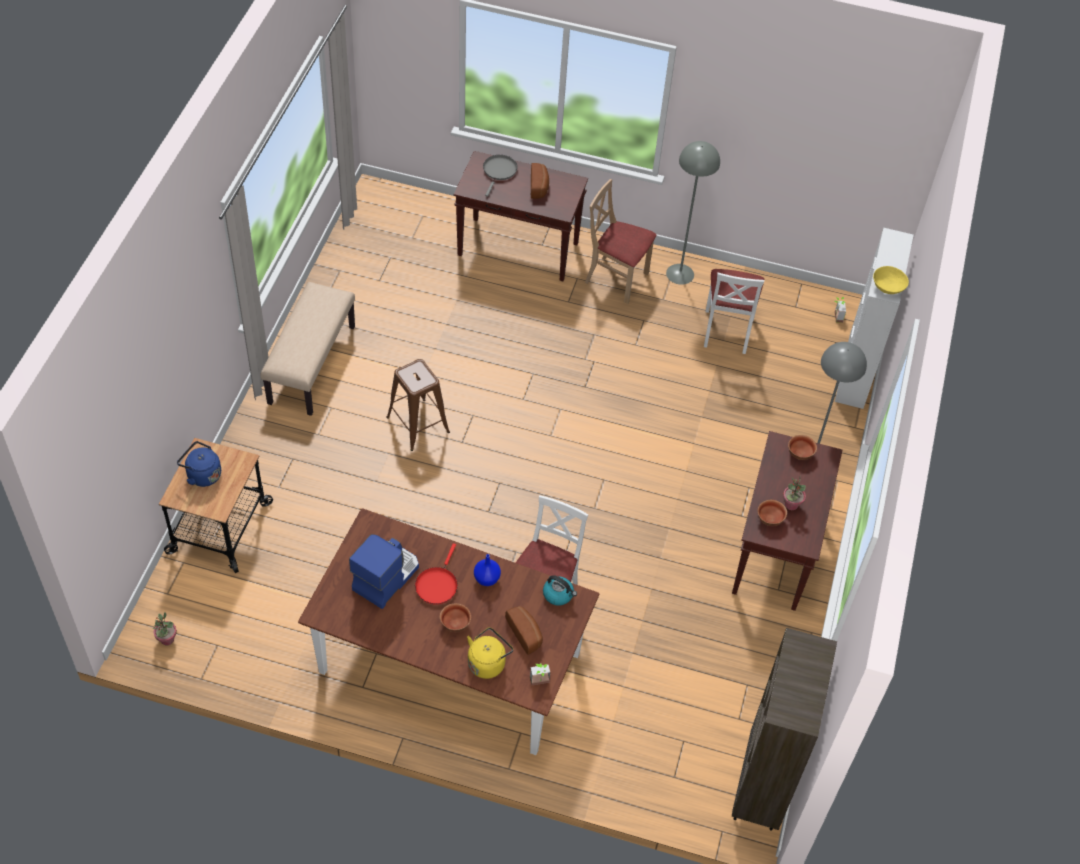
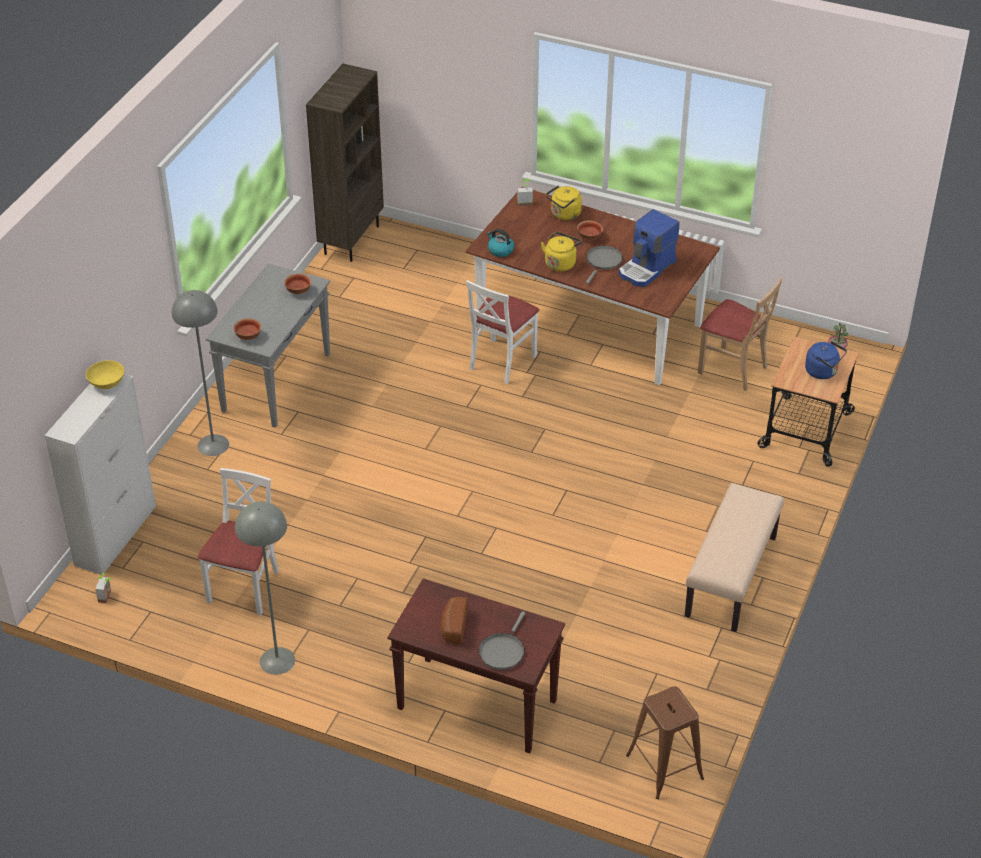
camera: 170 degrees left, 10 degrees down
(418, 424) = (612, 509): brown stool -> brown stool (664, 767)
(437, 584) = (603, 262): red frying pan -> grey frying pan
(486, 579) = (561, 263): blue vase -> yellow kettle
(526, 633) = (531, 229): bread -> none
(616, 279) = (359, 658): beige chair -> beige chair (733, 369)
(776, 552) = (276, 382): brown console table -> grey console table
(791, 505) = (274, 300): potted plant -> none

